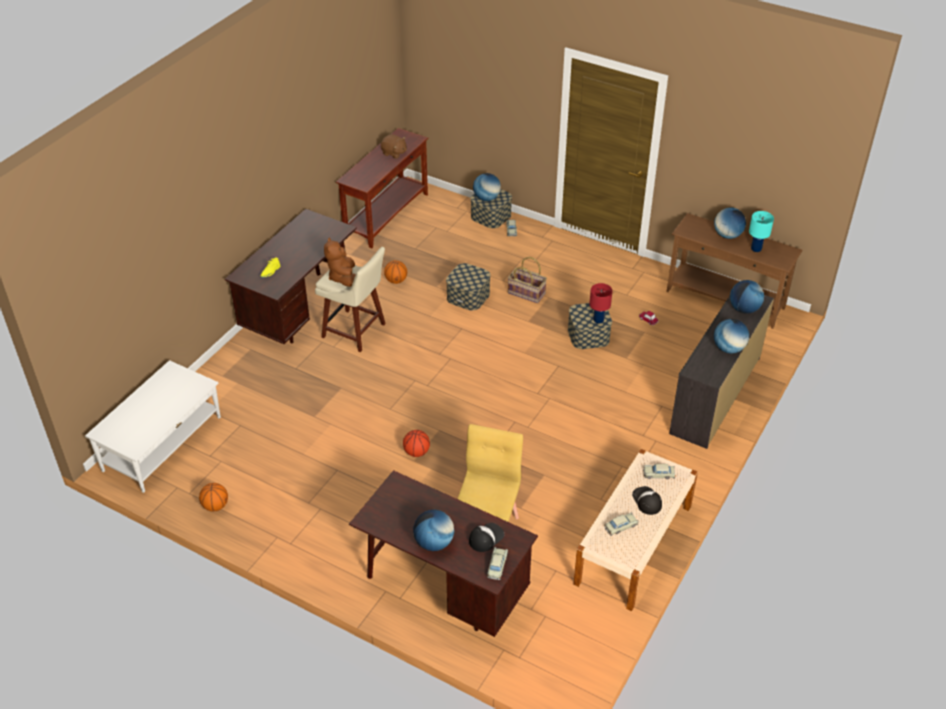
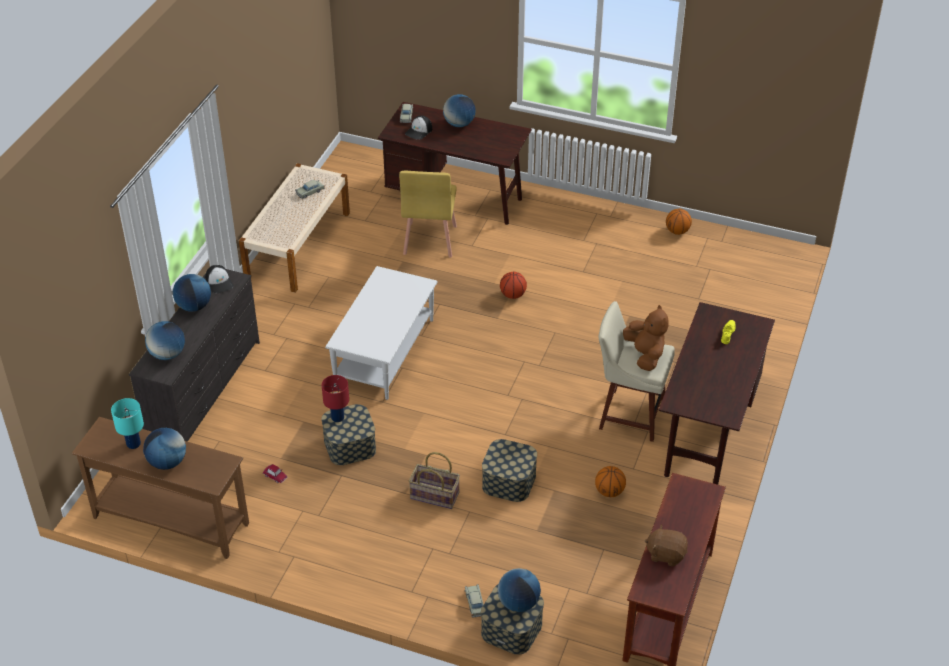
camera: 170 degrees right, 0 degrees up
(163, 443) = (761, 274): white coffee table -> white coffee table (384, 353)
(646, 501) = (287, 212): cap -> cap (219, 282)
(659, 474) = (275, 233): beige toy car -> none

